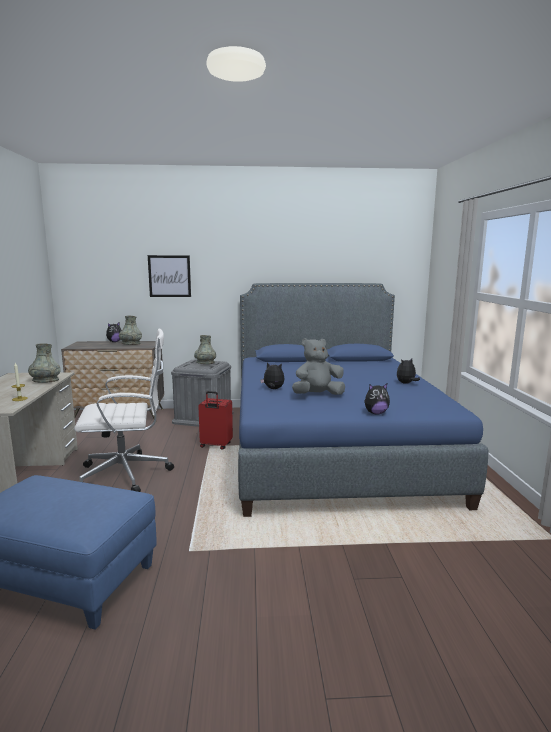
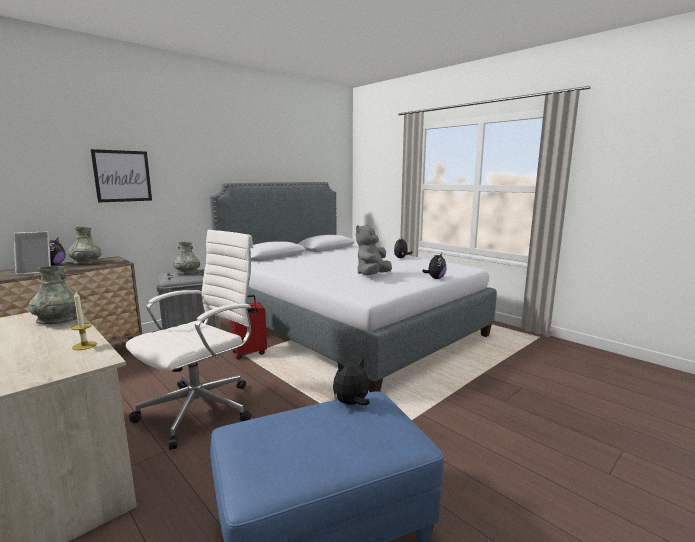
camera: 40 degrees left, 0 degrees up
(95, 346) = (37, 272): none -> picture frame
(273, 389) = (327, 278): plush toy -> plush toy (351, 404)
(331, 447) = (346, 325): blue bed -> grey bed

